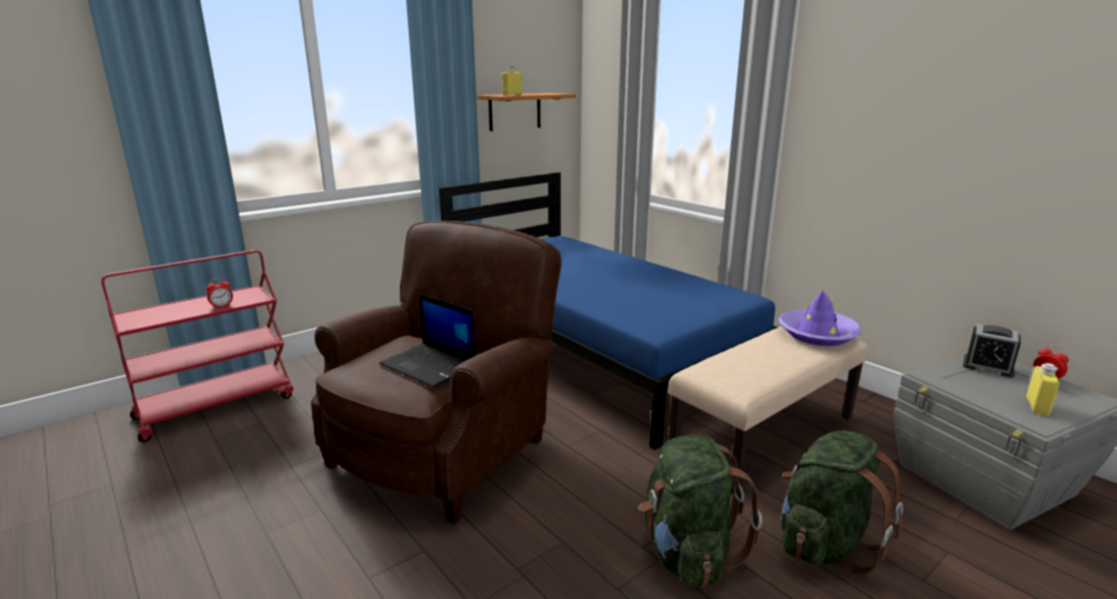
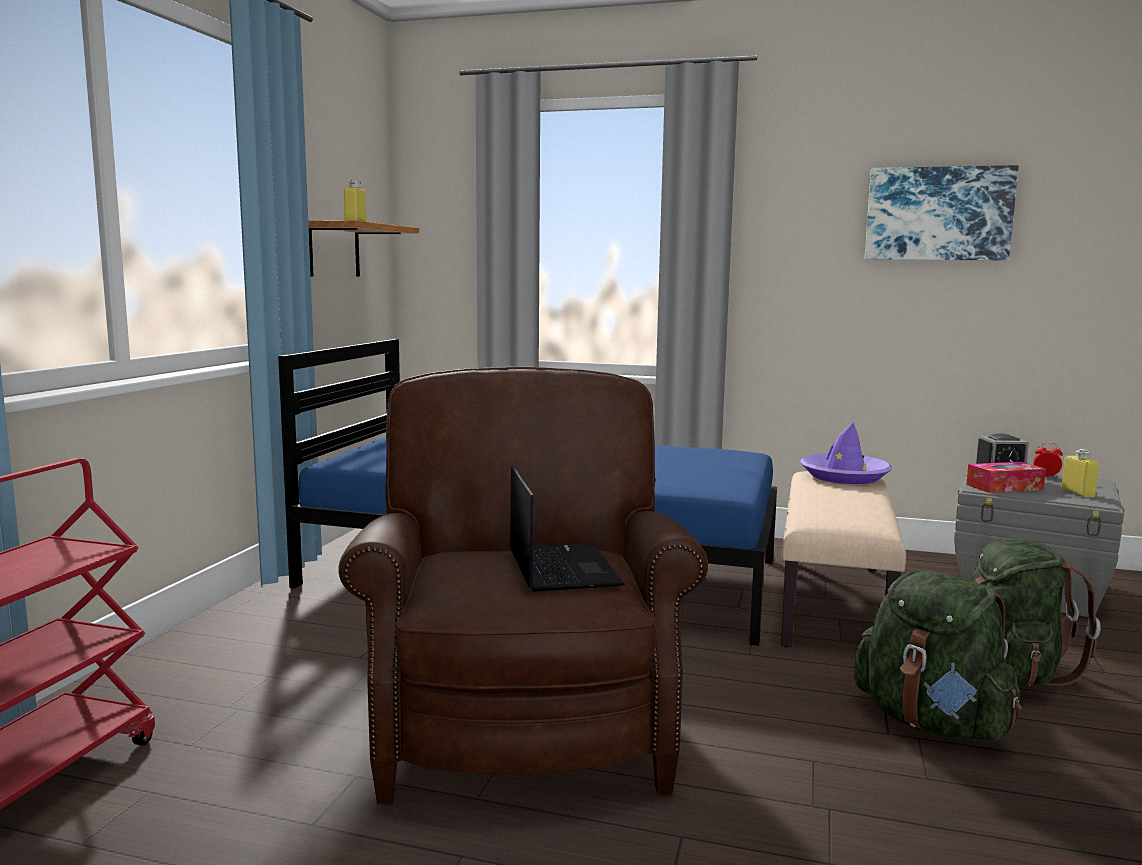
camera: 35 degrees left, 10 degrees down
(222, 306) = (43, 572): alarm clock -> none
(430, 365) = (561, 568): laptop -> laptop turned 105 degrees counterclockwise
(962, 380) = (1004, 487): none -> tissue box
(992, 91) = (938, 214): none -> picture

